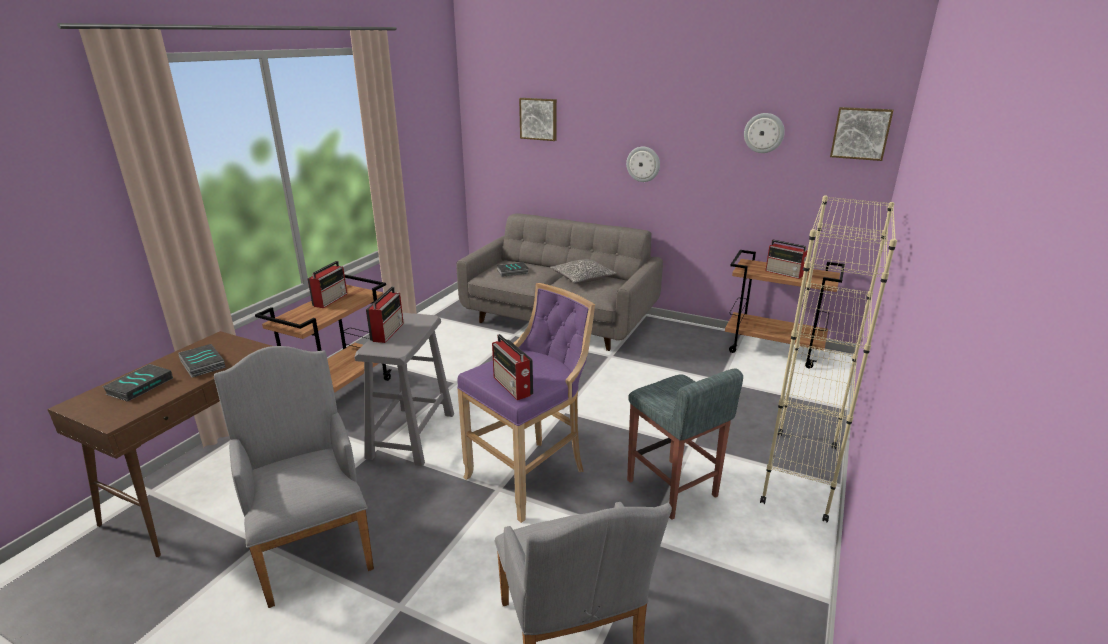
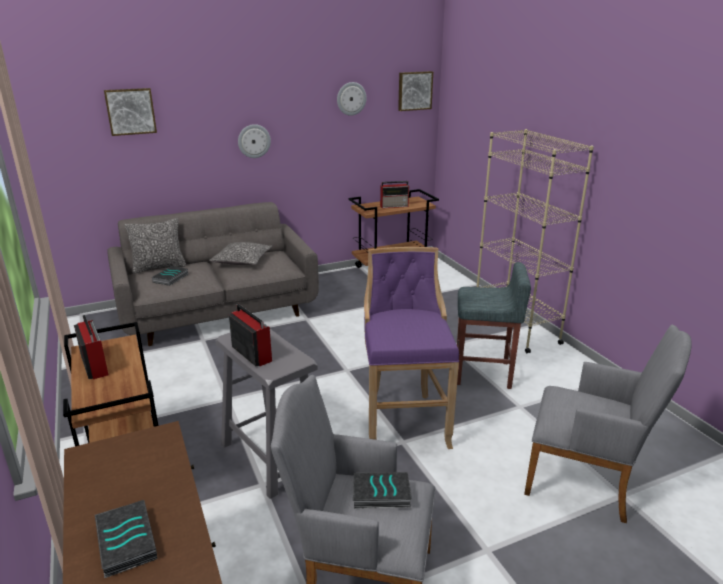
camera: 50 degrees left, 0 degrees up
(201, 364) = (140, 480): book -> book (380, 495)
(513, 386) = (424, 337): radio -> none
(524, 262) = (159, 267): none -> pillow

